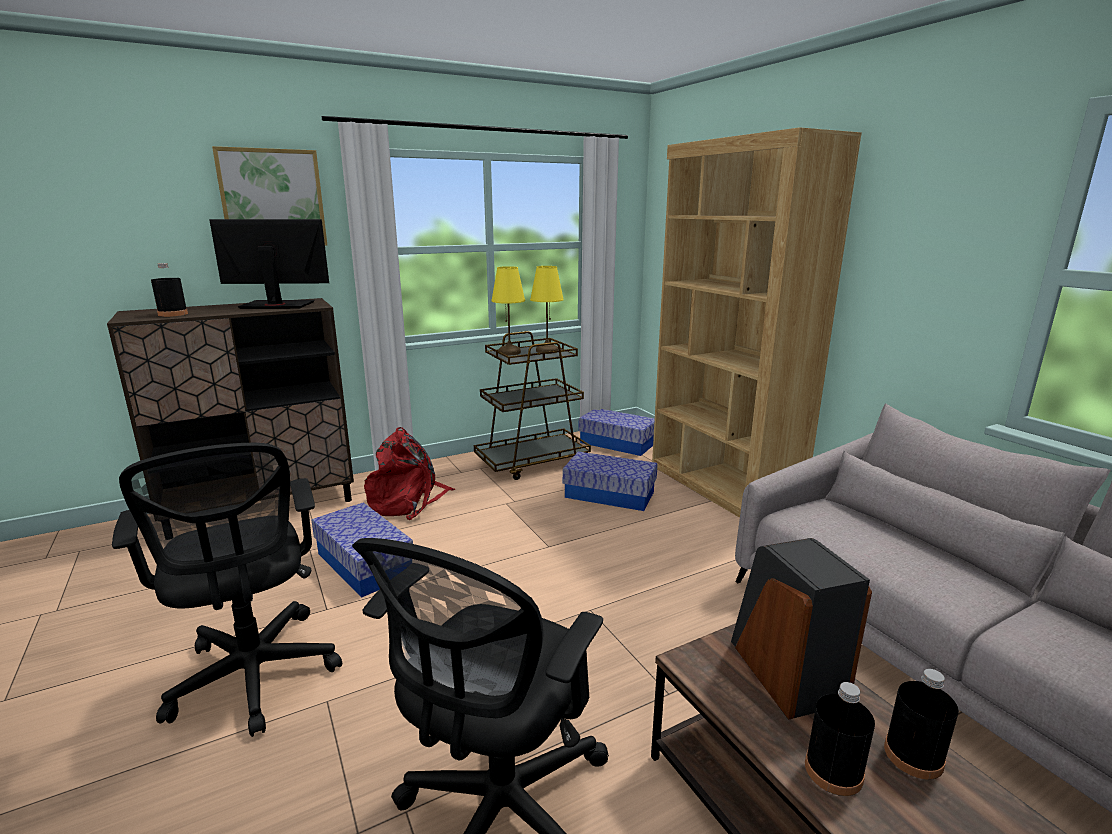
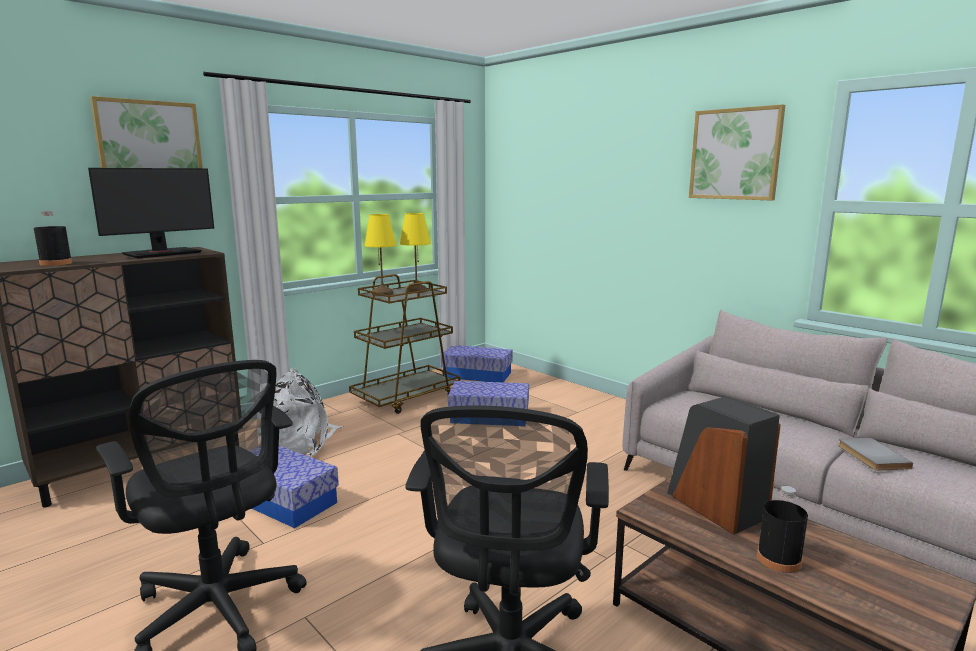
camera: 15 degrees left, 5 degrees down
(277, 305) = (162, 253): monitor -> monitor turned 150 degrees clockwise
(408, 501) = (300, 442): red backpack -> white backpack
(721, 487) = (581, 400): brown bookcase -> none
(913, 756) = (824, 541): black bottle -> none
(931, 202) = (735, 154): none -> picture
(1042, 634) = (870, 456): none -> grey book

